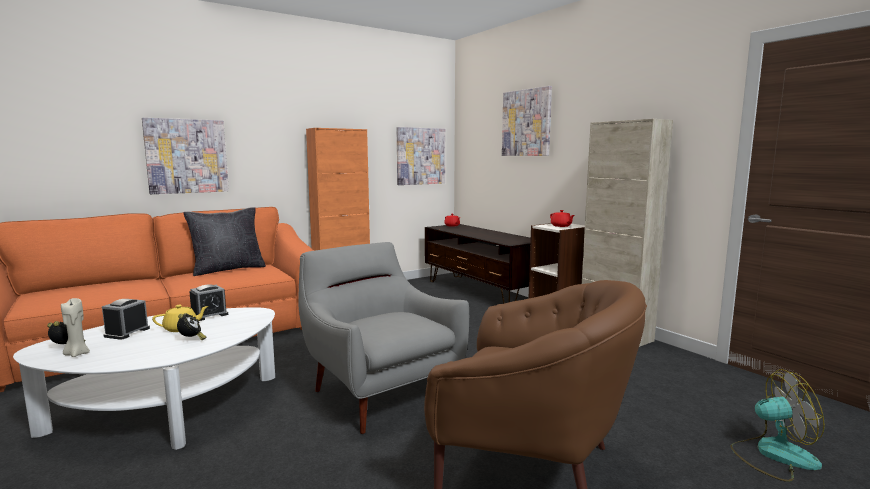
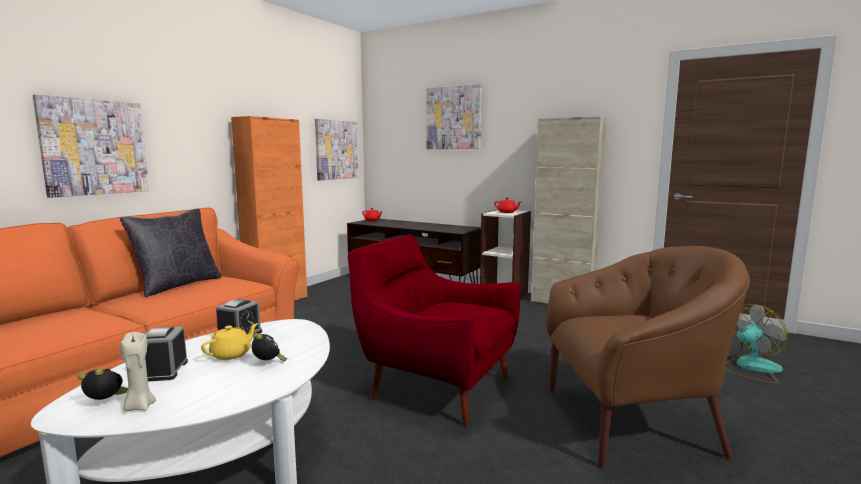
camera: 25 degrees left, 0 degrees up
(380, 392) = (435, 386): grey armchair -> red armchair

